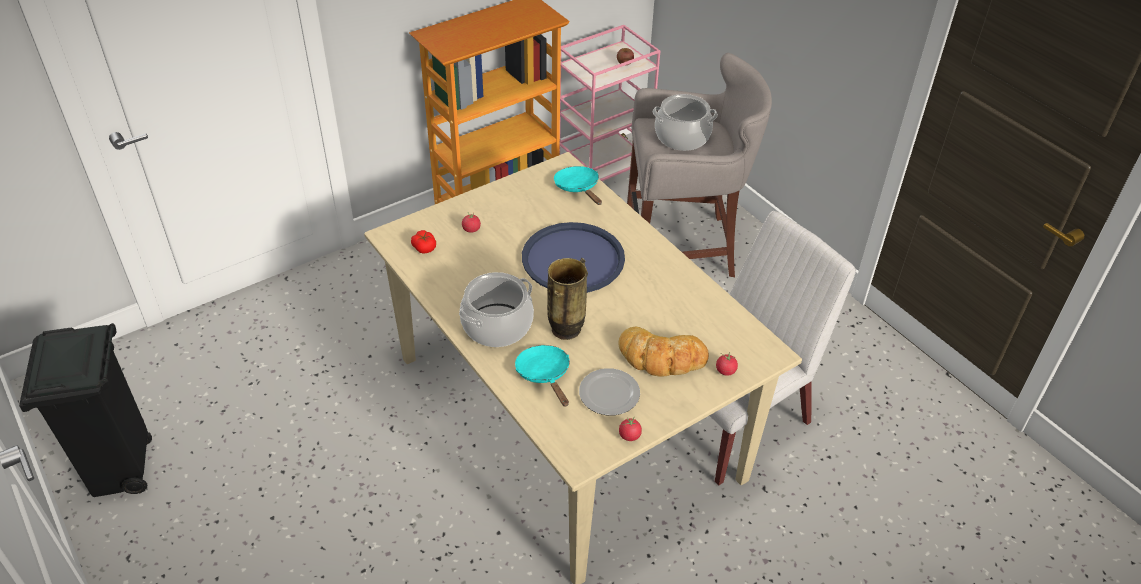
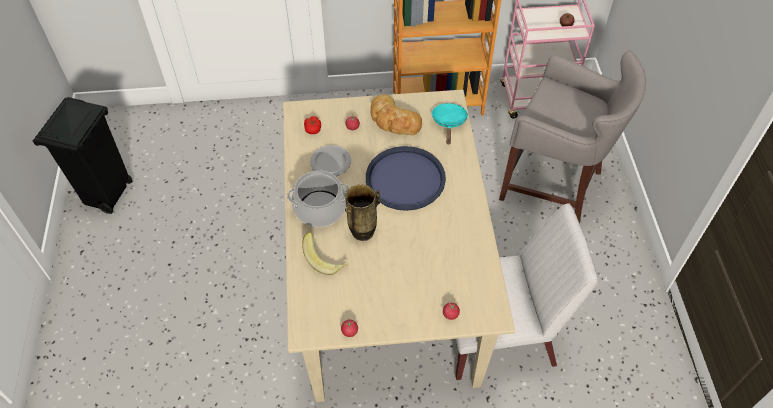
camera: 30 degrees right, 10 degrees up
(545, 375) = (326, 259): turquoise frying pan -> banana
(608, 393) = (357, 293): plate -> plate (330, 162)
(661, 357) = (412, 283): bread -> bread (394, 120)
(682, 137) = (566, 106): cooking pot -> none

